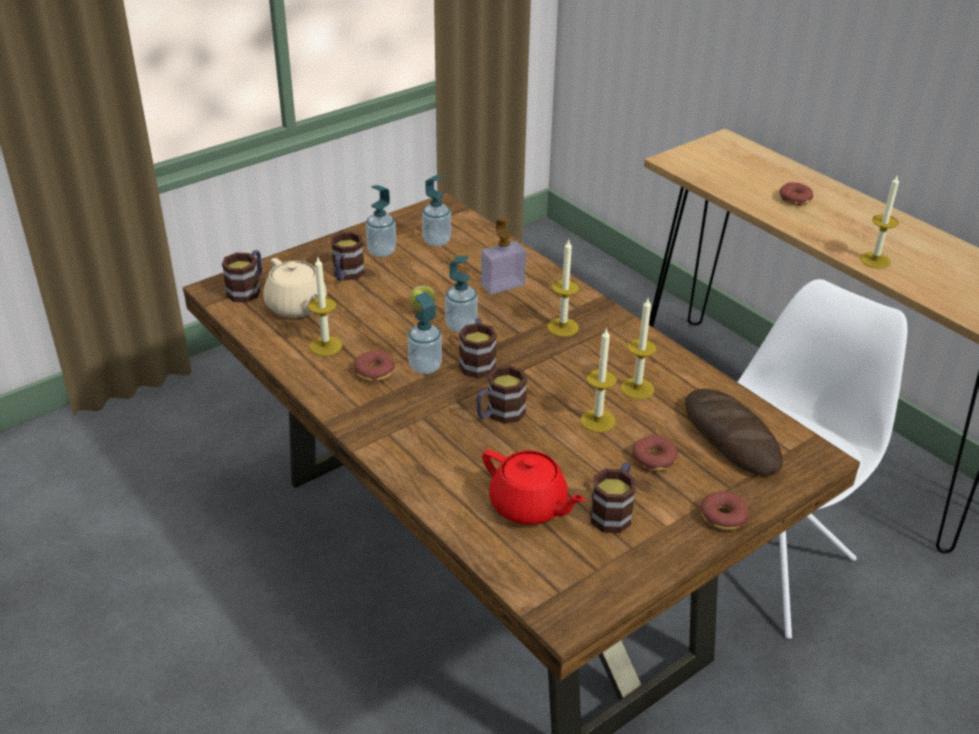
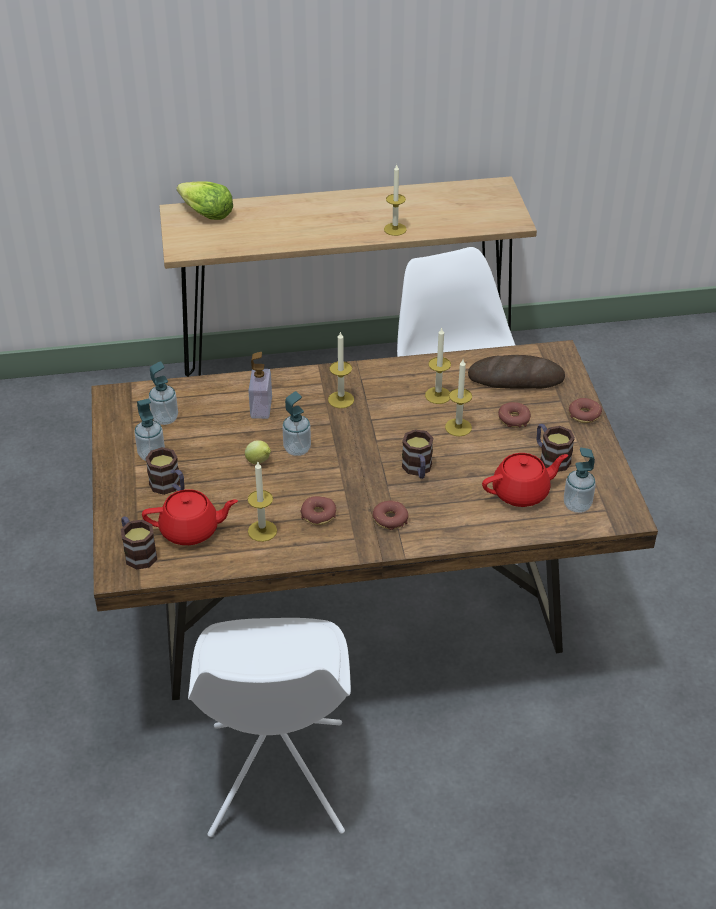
camera: 60 degrees left, 5 degrees up
(237, 594) = (276, 781): none -> white chair
(297, 306) = (191, 530): beige teapot -> red teapot
(425, 367) = (333, 486): soap dispenser -> soap dispenser (577, 505)
(477, 362) = (348, 457): mug -> none
(743, 153) = (206, 214): none -> lettuce
(795, 199) = (291, 223): donut -> donut (390, 519)

